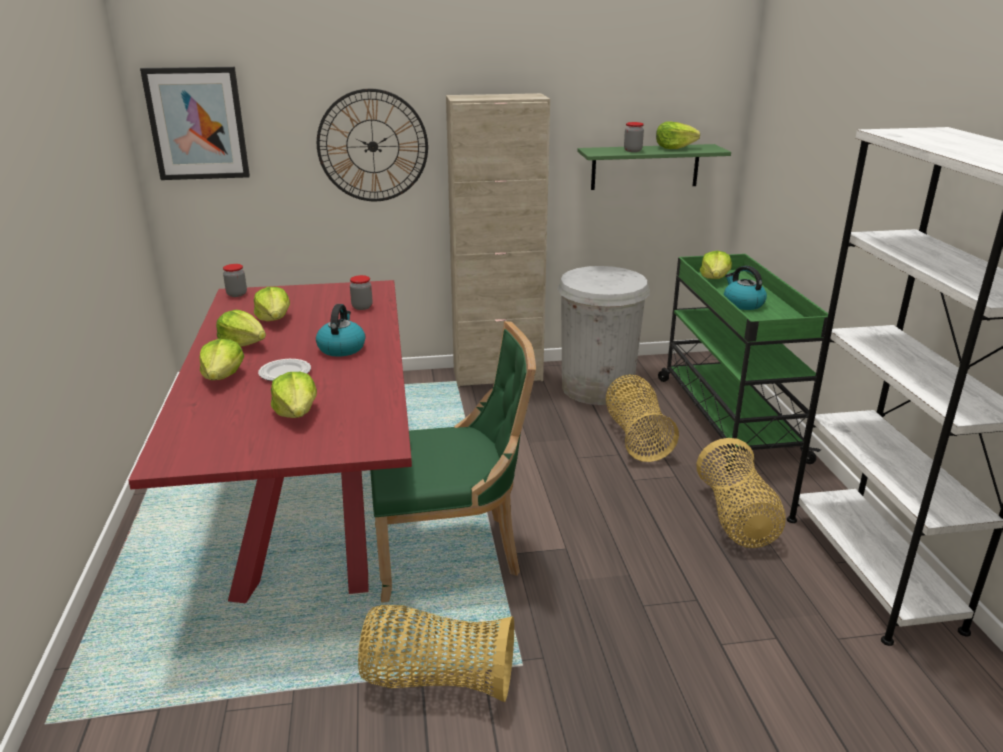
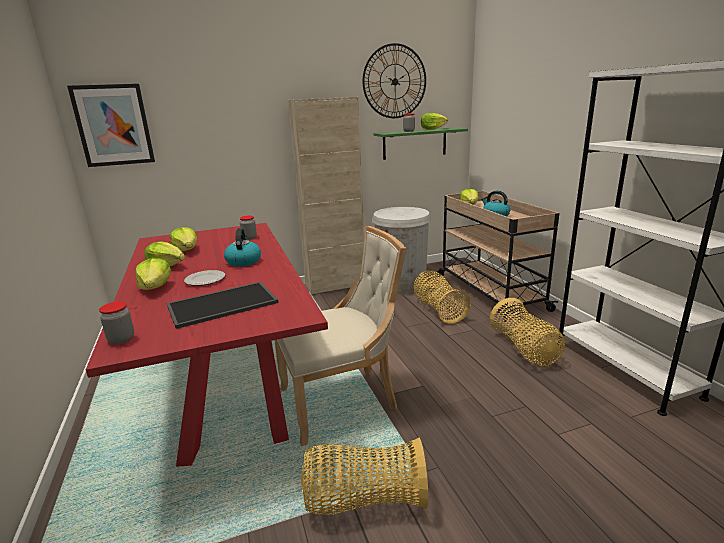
camera: 10 degrees left, 5 degrees down
(237, 294) = (154, 240): jar -> jar (121, 339)
(296, 413) = (223, 303): lettuce -> tray
(372, 146) = (241, 137): wall clock -> wall clock (394, 81)
(451, 552) = (342, 400): green chair -> beige chair
(727, 417) = (488, 291): green cart -> beige cart

